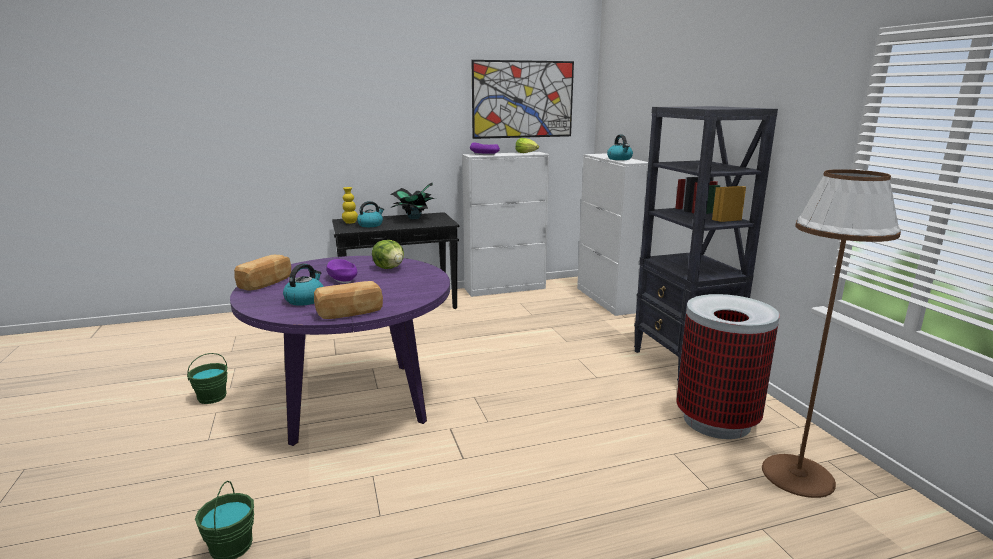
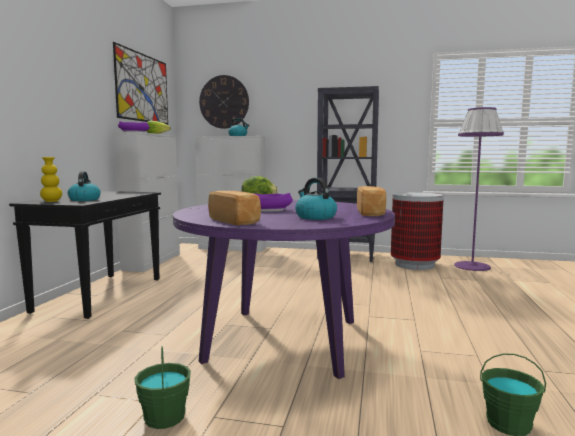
camera: 60 degrees left, 10 degrees down
(414, 218) = (100, 194): potted plant -> none
(627, 109) = (224, 102): none -> wall clock
(798, 475) = (472, 266): brown floor lamp -> purple floor lamp

